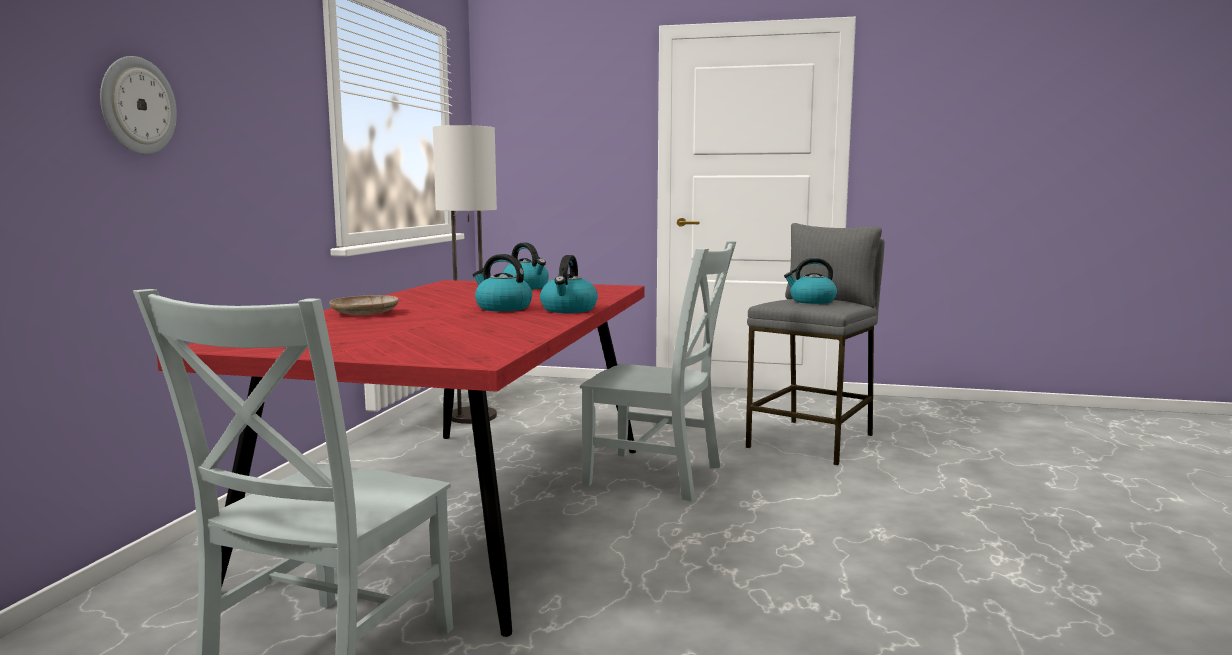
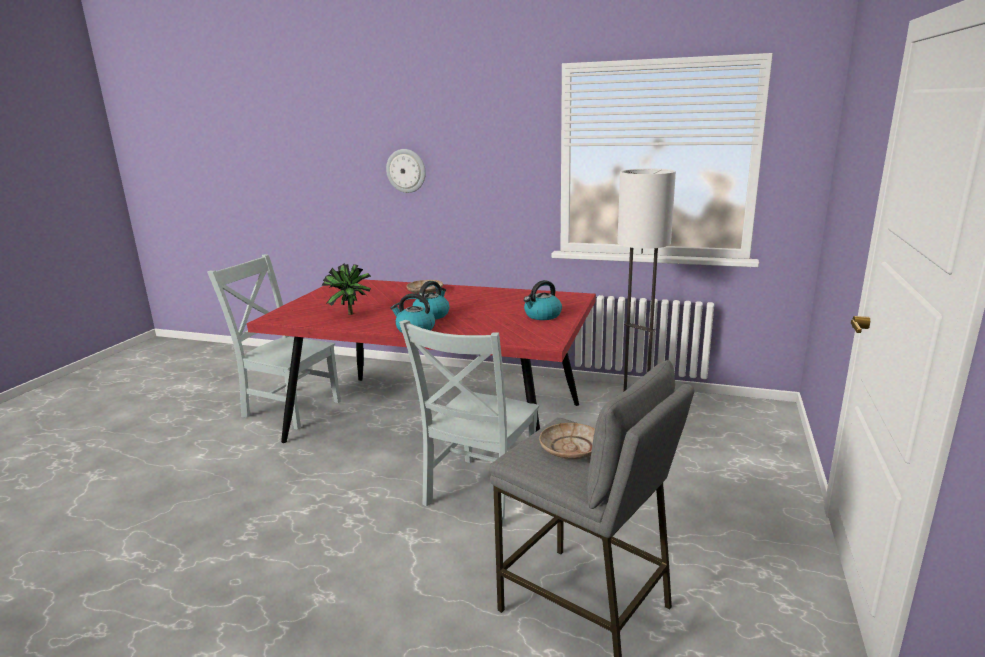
camera: 95 degrees right, 10 degrees up
(482, 330) = (351, 315): none -> potted plant
(811, 301) = (571, 449): kettle -> beige plate

